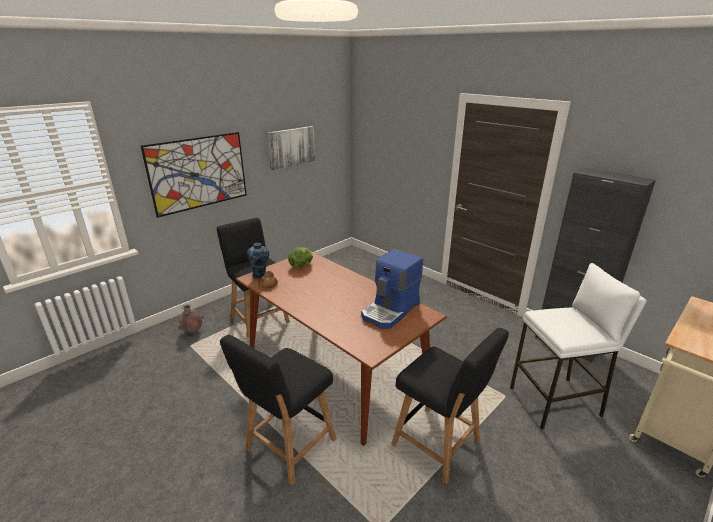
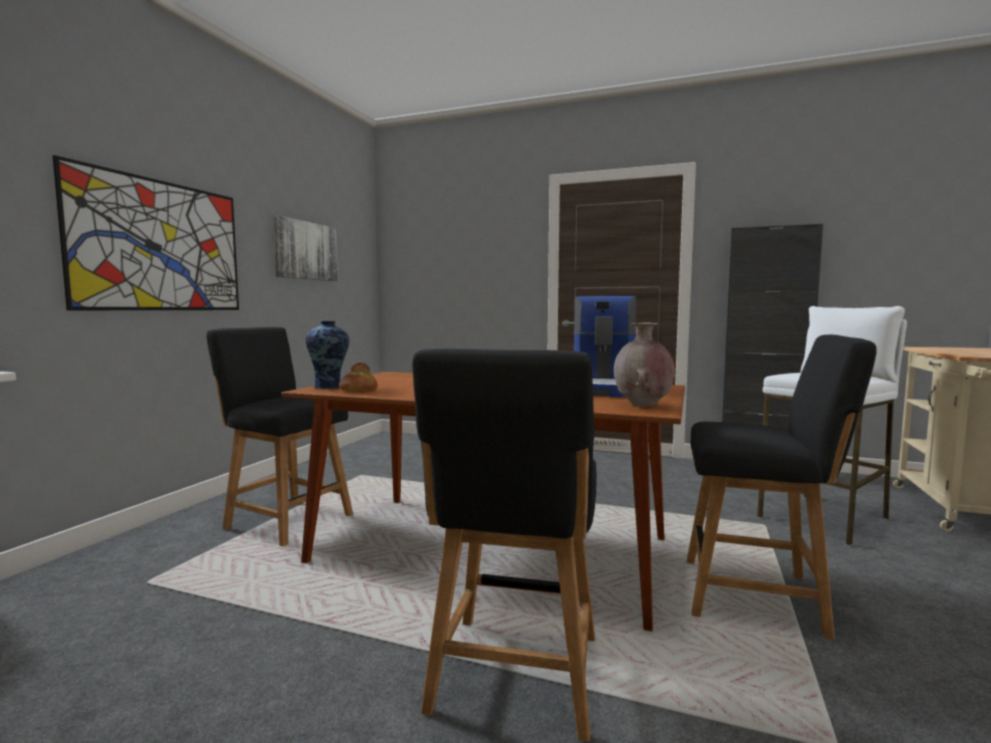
camera: 25 degrees left, 20 degrees down
(192, 331) = (140, 562): brown vase -> brown vase (642, 406)
(301, 265) = (393, 378): lettuce -> none

